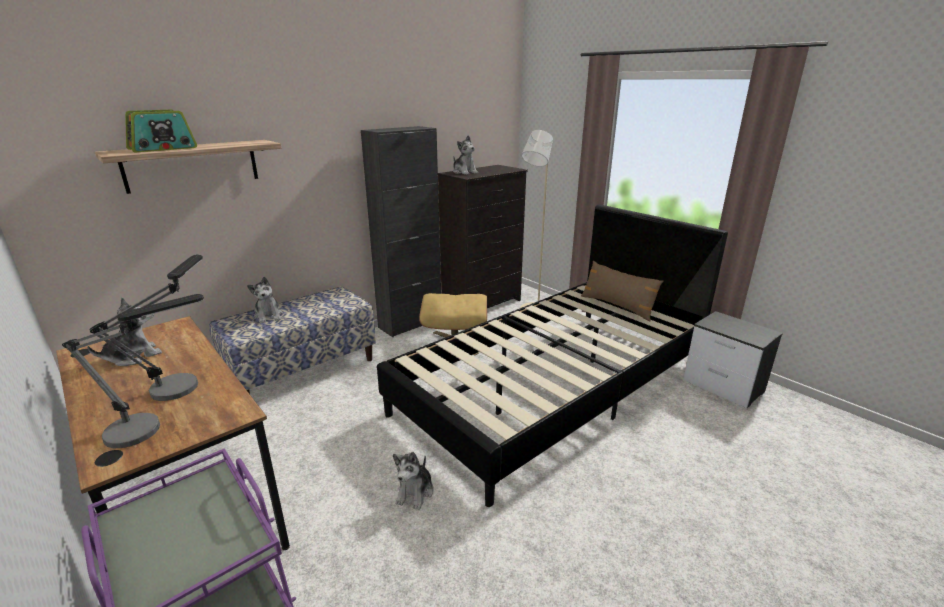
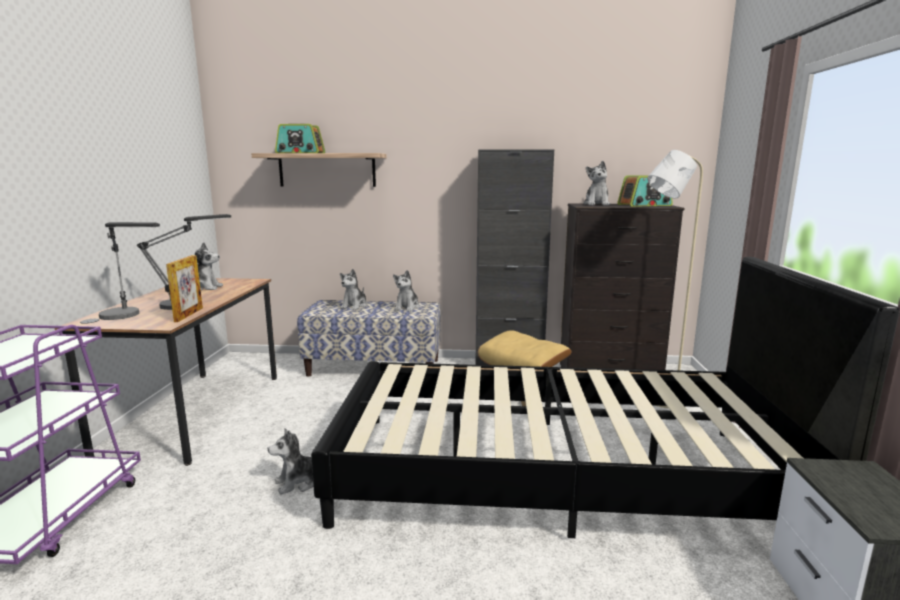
camera: 45 degrees right, 10 degrees down
(229, 391) = (189, 314): none -> picture frame
(324, 300) = (407, 307): none -> plush toy
(496, 169) = (644, 205): none -> radio
(617, 306) = (719, 406): brown pillow -> none

